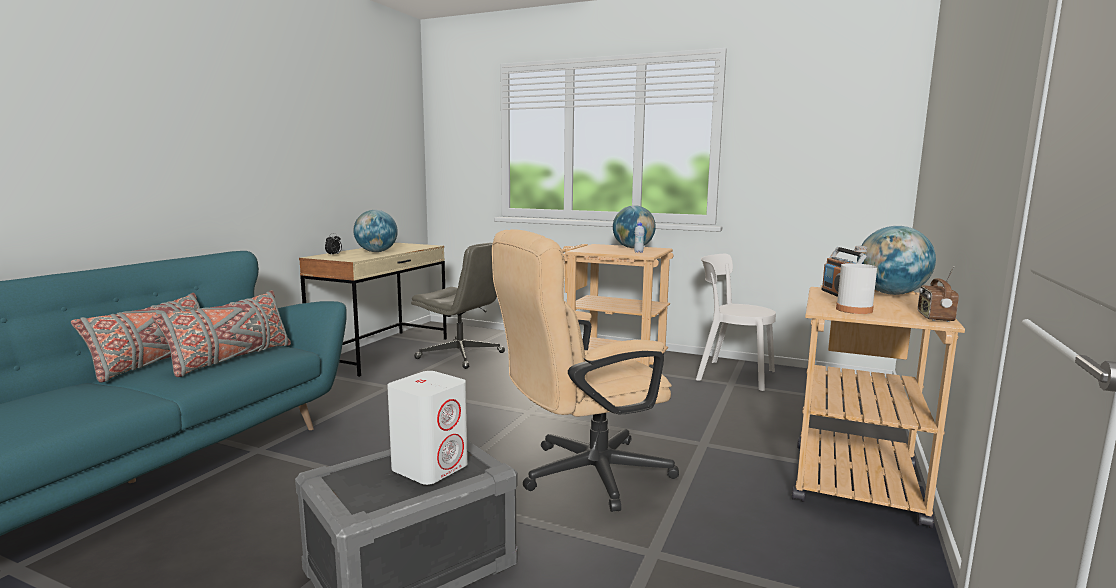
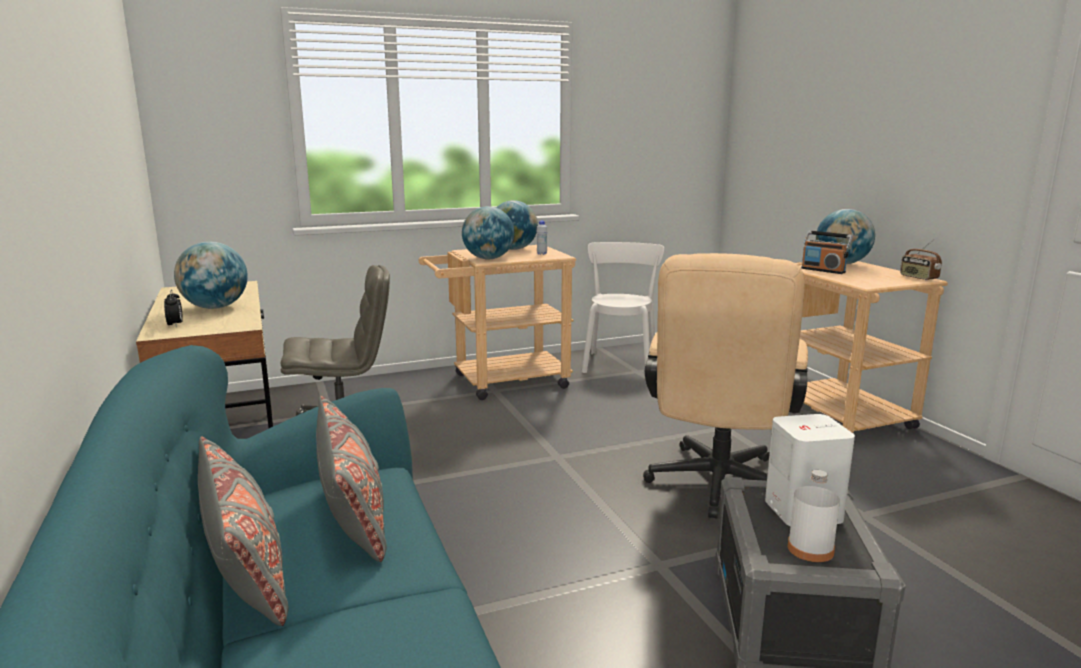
camera: 45 degrees left, 5 degrees up
(588, 250) = (488, 259): none -> globe
(731, 374) = (620, 363): white chair -> white chair turned 120 degrees clockwise
(854, 310) = (876, 281): white bottle -> white bottle (810, 549)

